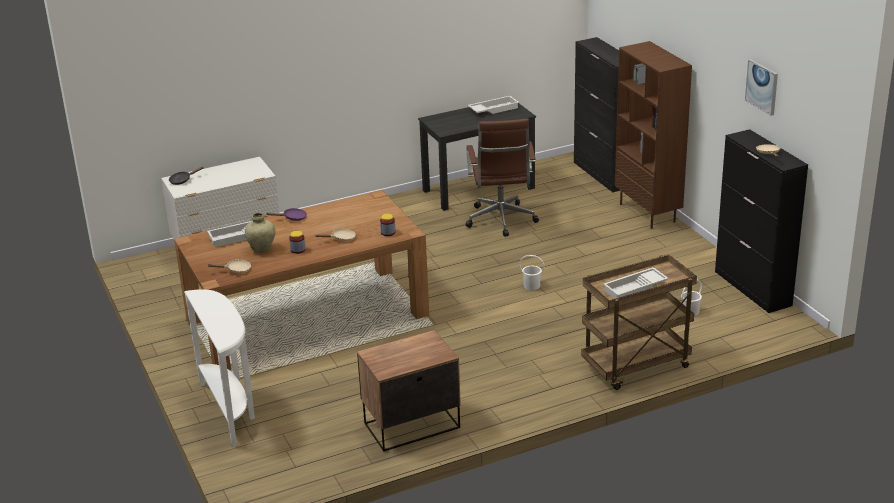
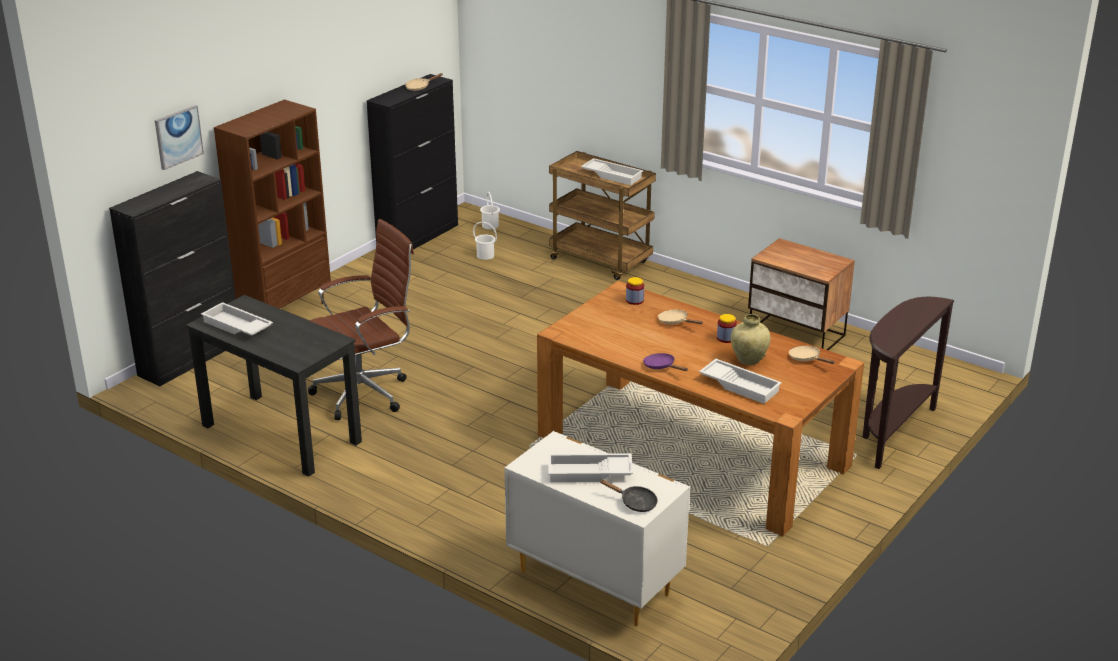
camera: 120 degrees left, 0 degrees up
(223, 175) = (589, 473): none -> white tray
(230, 410) = (891, 432): white console table -> brown console table
(531, 285) = (503, 338): white bucket -> white bucket (490, 225)
(762, 87) = (368, 47): picture -> picture (178, 137)

